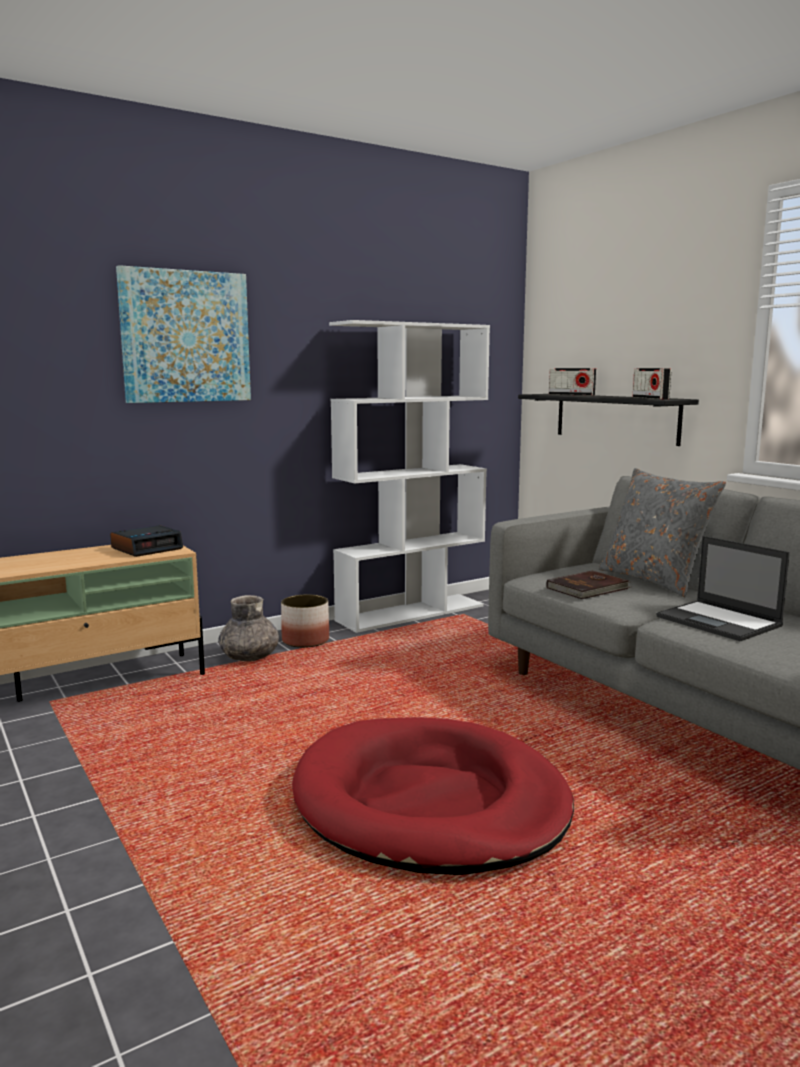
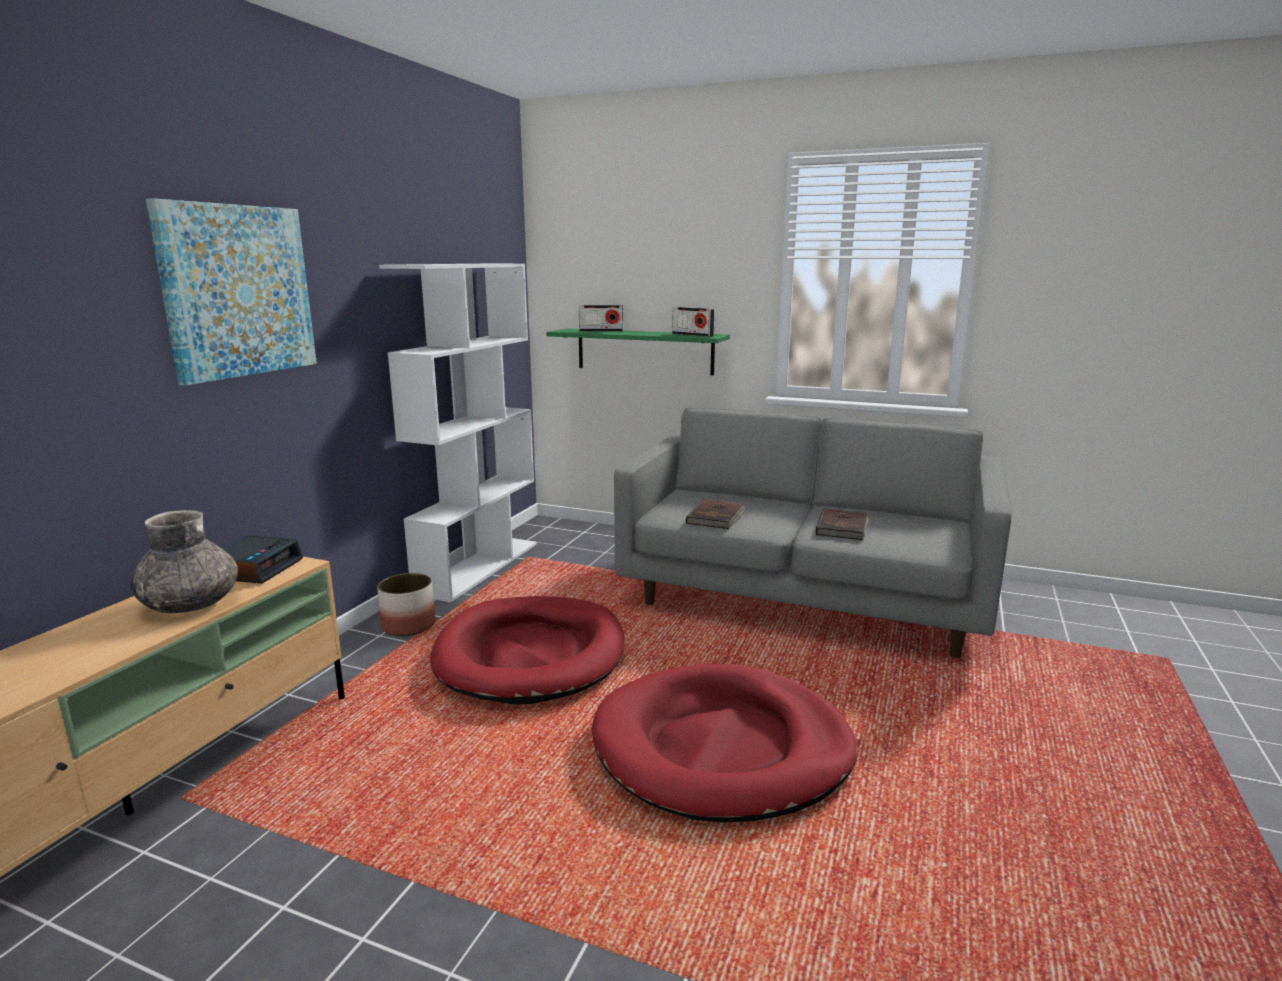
camera: 35 degrees left, 5 degrees up
(249, 657) = (370, 661): grey vase -> grey vase (191, 604)
(367, 684) = (531, 655): none -> red dog bed
(615, 418) = (644, 351): black shelf -> green shelf
(654, 580) = (747, 498): grey pillow -> none
(719, 621) = (843, 527): laptop -> brown book

